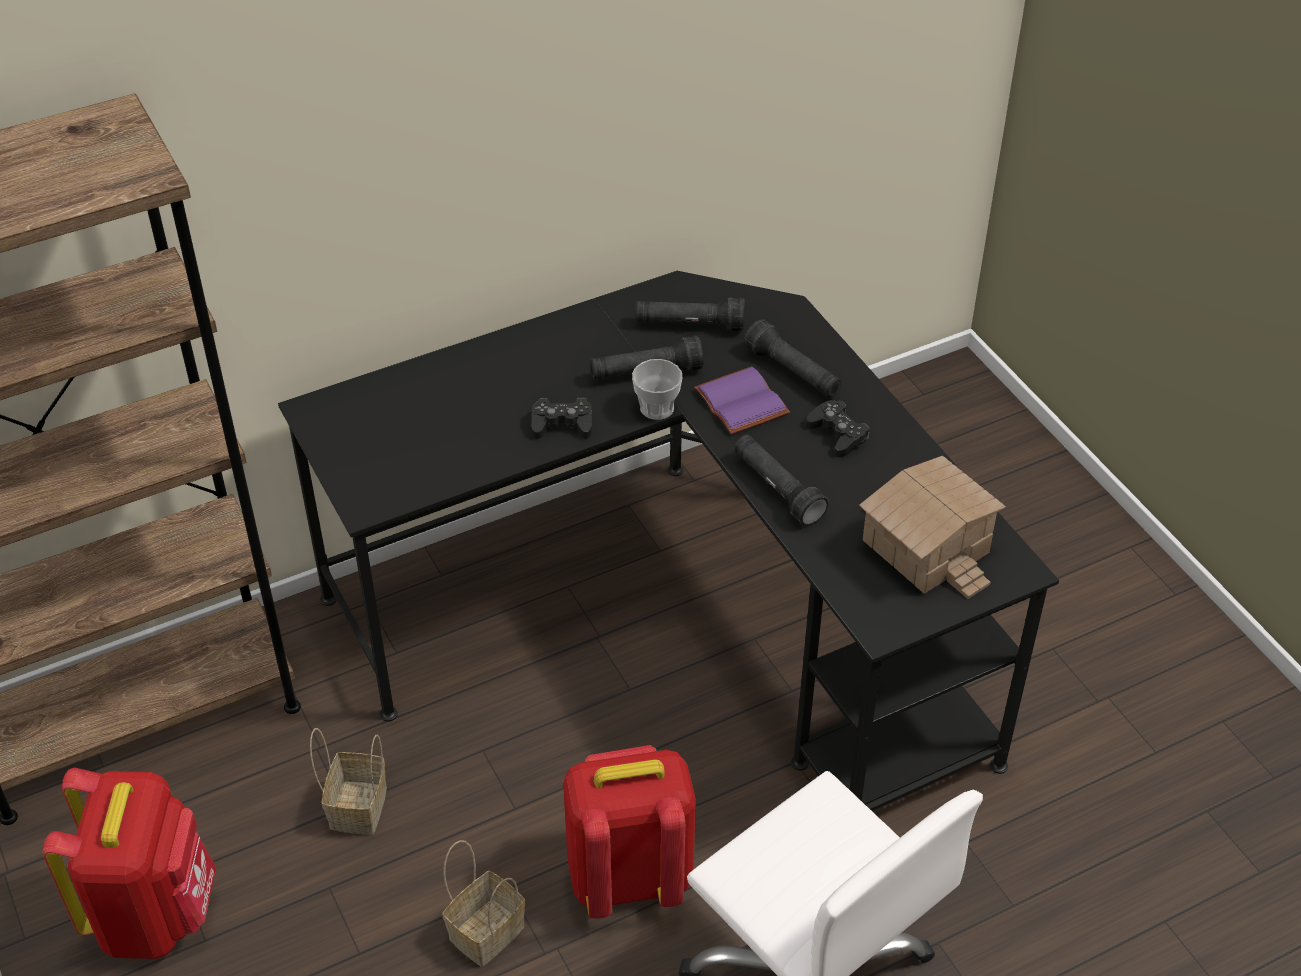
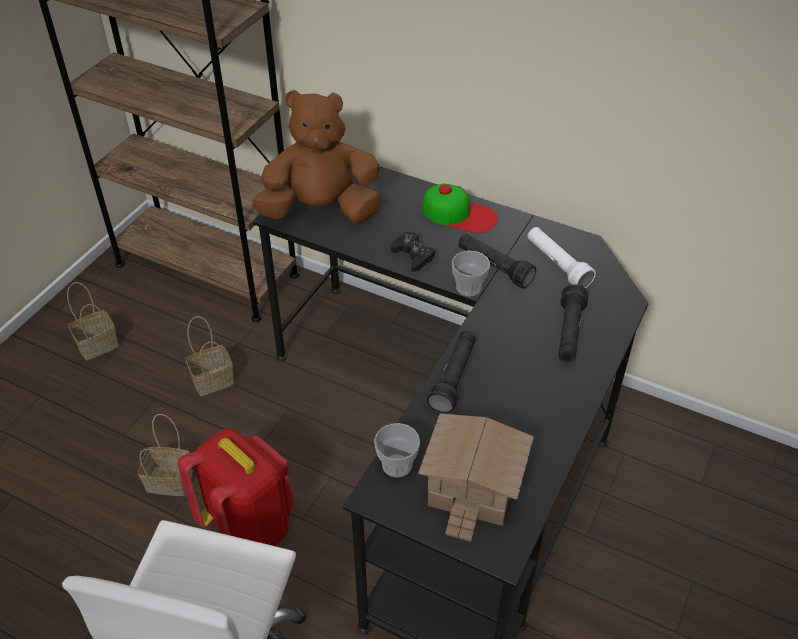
camera: 55 degrees right, 0 degrees up
(154, 913) = (99, 344): red backpack -> basket
(400, 462) = (321, 211): none -> brown plush toy
(532, 352) = (459, 214): none -> cap
(689, 325) = (557, 265): black flashlight -> white flashlight
(744, 402) = (516, 324): purple book -> none
(837, 434) = (535, 383): black game controller -> none
(854, 591) = (397, 465): none -> cup

